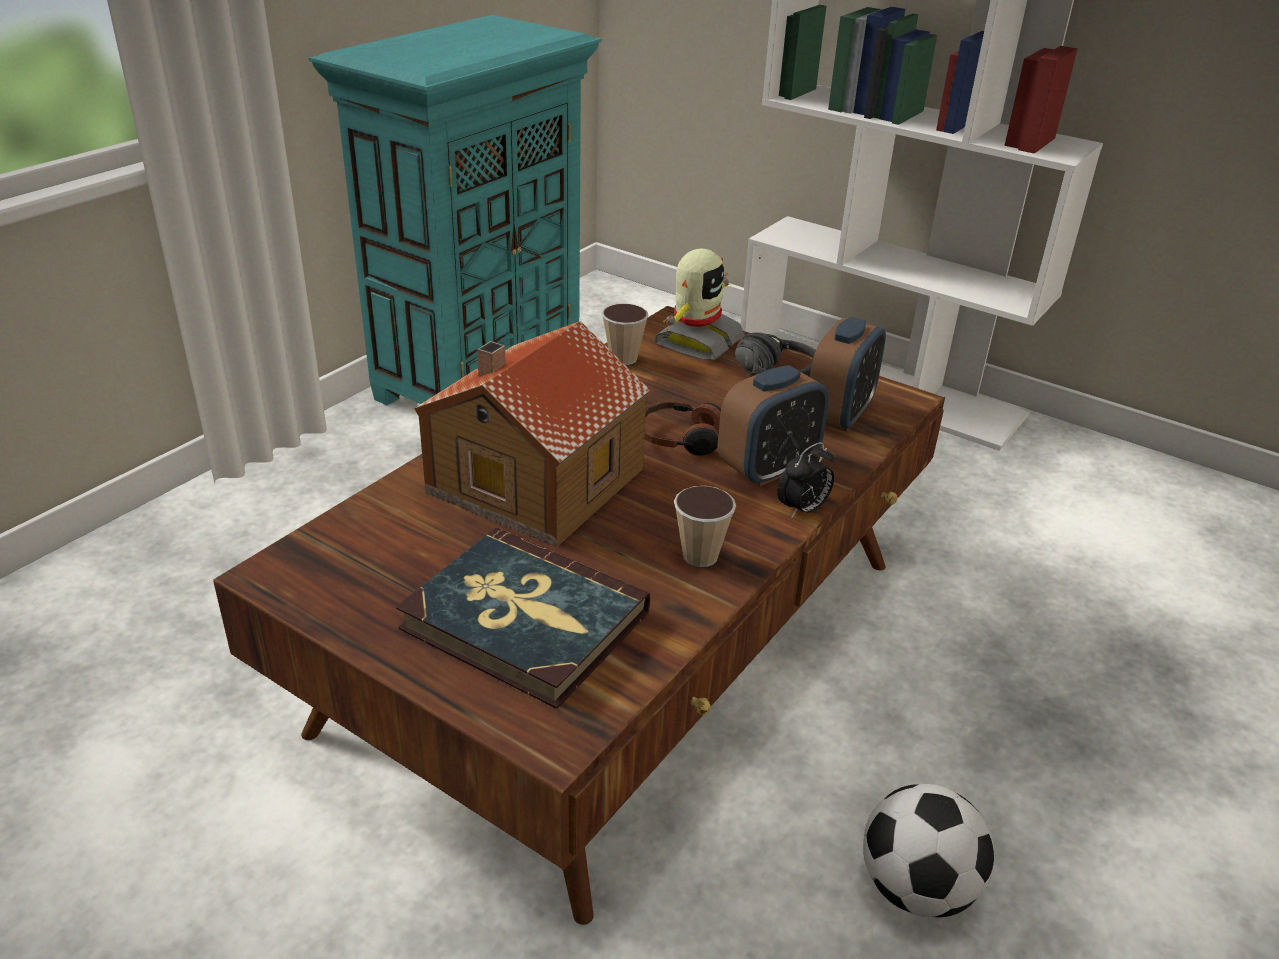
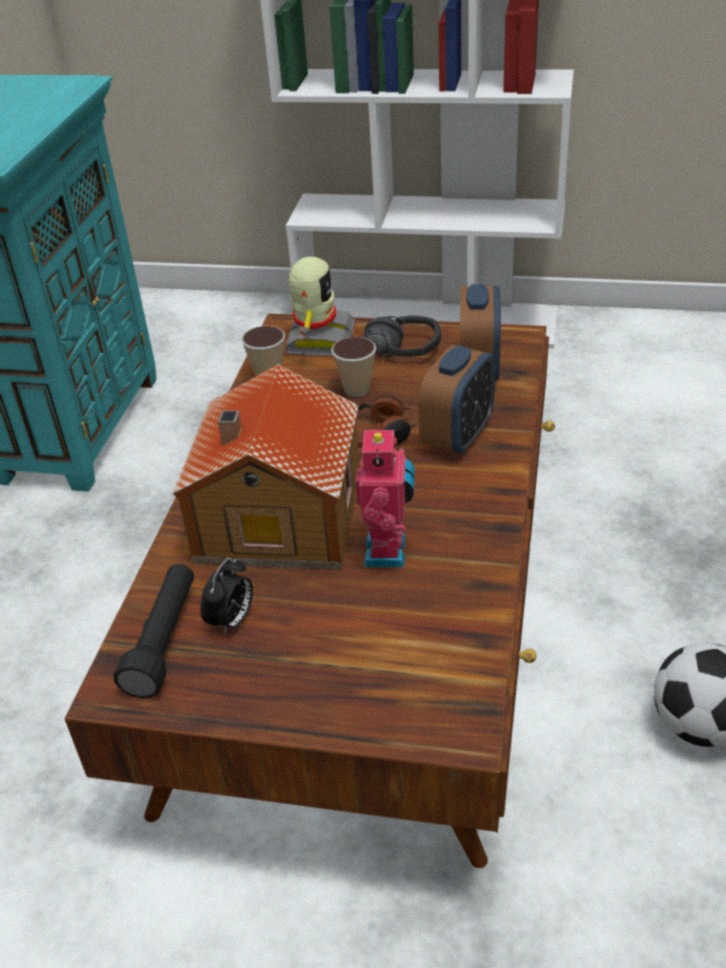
camera: 20 degrees left, 5 degrees up
(347, 547) = (164, 640): none -> black flashlight
(524, 621) = (364, 645): book -> none
(615, 547) = (389, 551): none -> toy robot
(700, 556) = (460, 533): cup -> cup (356, 389)
(802, 510) = (509, 463): alarm clock -> alarm clock (232, 621)

